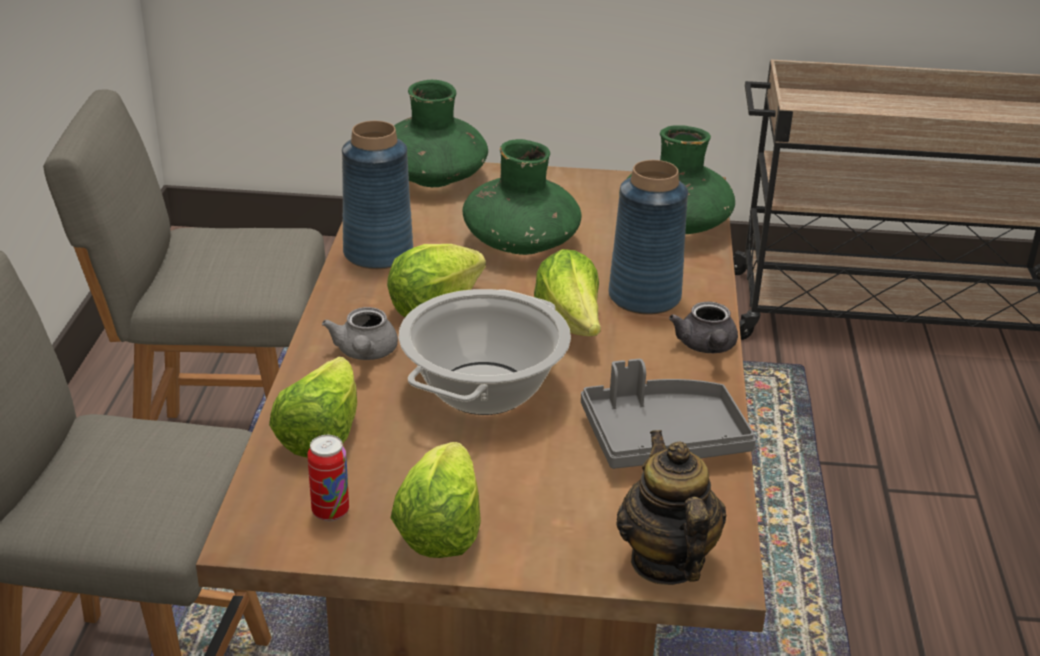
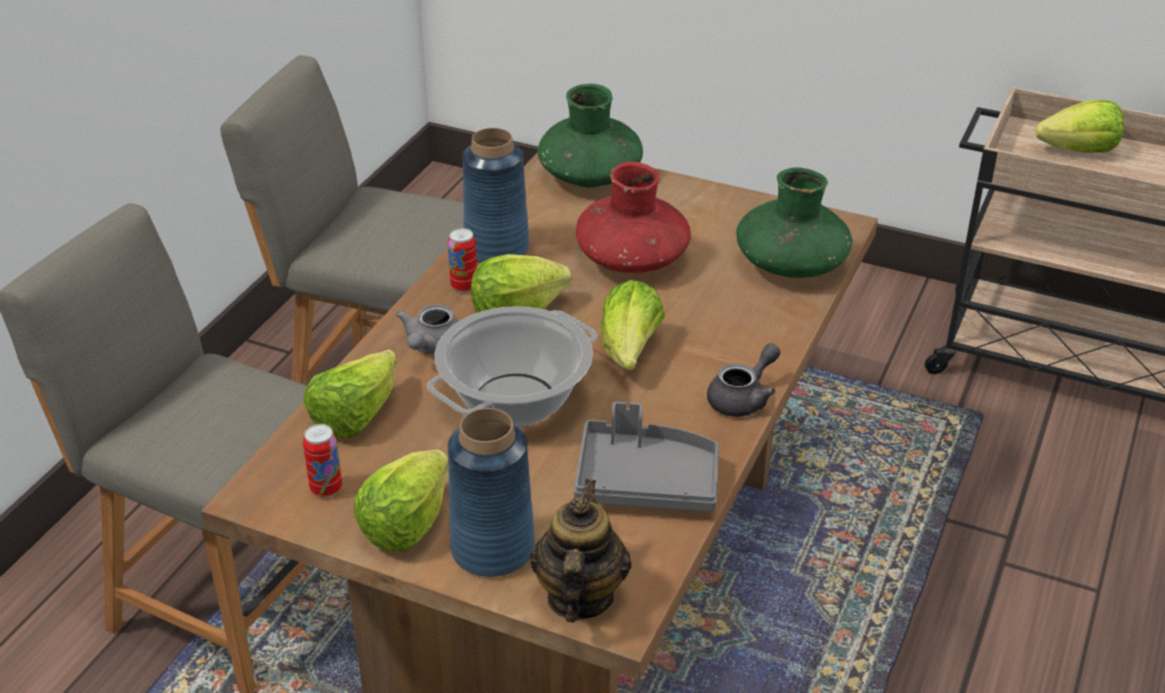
camera: 20 degrees right, 5 degrees up
(365, 292) = (464, 286): none -> can
(521, 243) = (632, 259): green vase -> red vase
(643, 297) = (715, 336): blue vase -> blue vase (492, 548)
(706, 347) = (743, 398): grey teapot -> grey teapot turned 150 degrees counterclockwise
(846, 107) = (1079, 151): none -> lettuce

